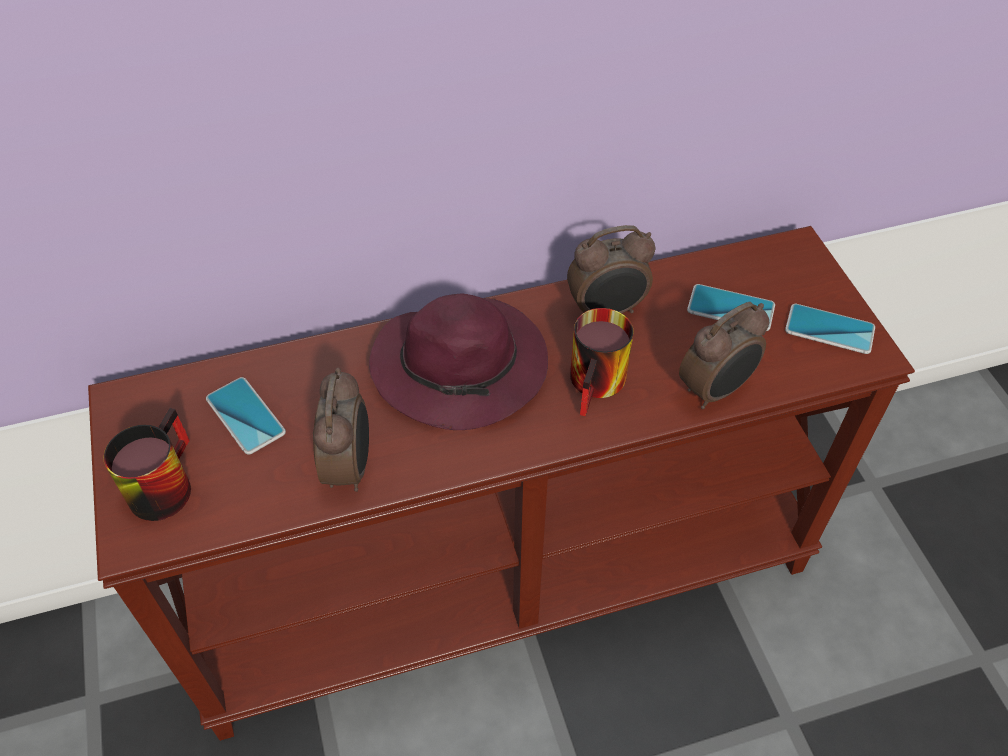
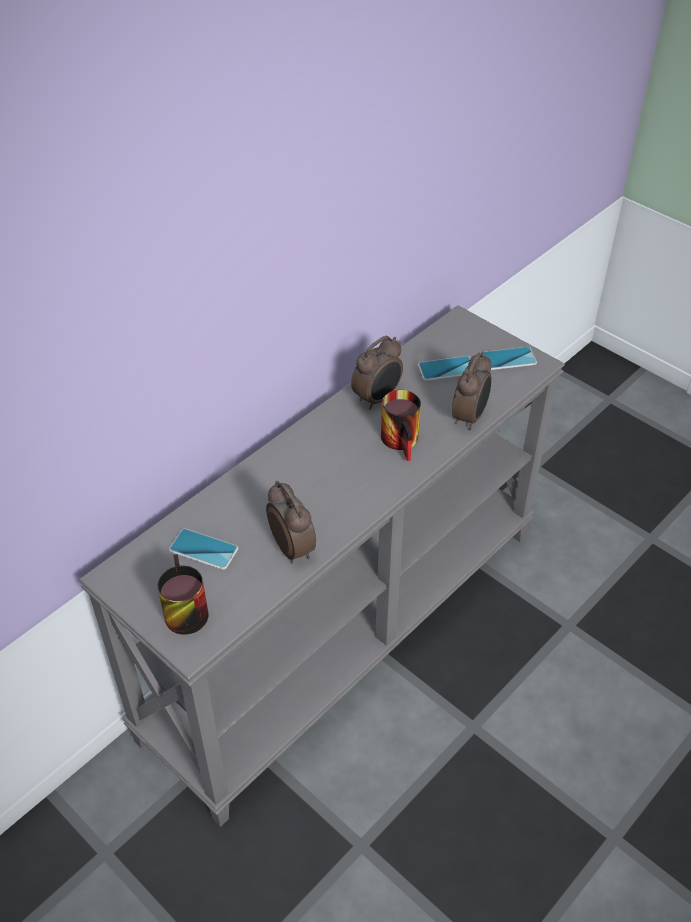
camera: 30 degrees left, 5 degrees down
(463, 367) = (317, 465): purple hat -> none
(504, 576) = (344, 628): brown console table -> grey console table

